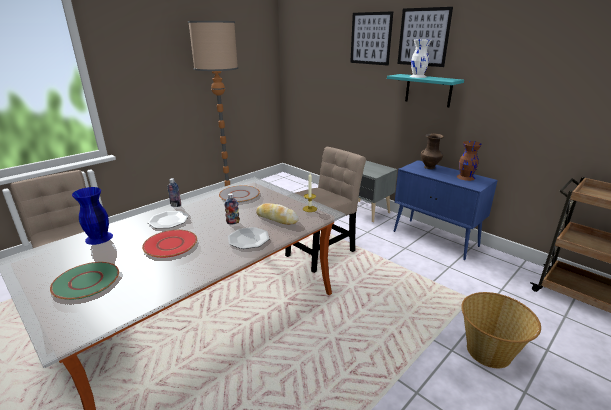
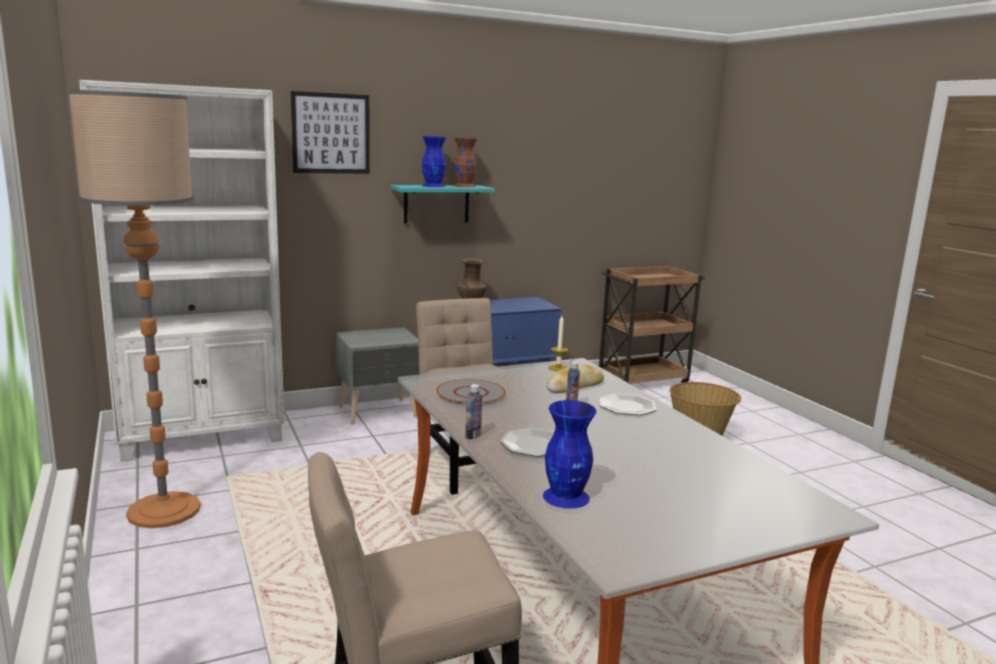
camera: 70 degrees left, 10 degrees down
(87, 281) = (707, 503): green plate -> none
(170, 244) = (618, 448): red plate -> none
(294, 187) = (203, 437): none -> white bookcase
(418, 76) = (434, 186): white vase -> blue vase
(423, 37) = (420, 133): picture -> none
(465, 177) = (518, 302): brown vase -> brown vase (465, 186)

